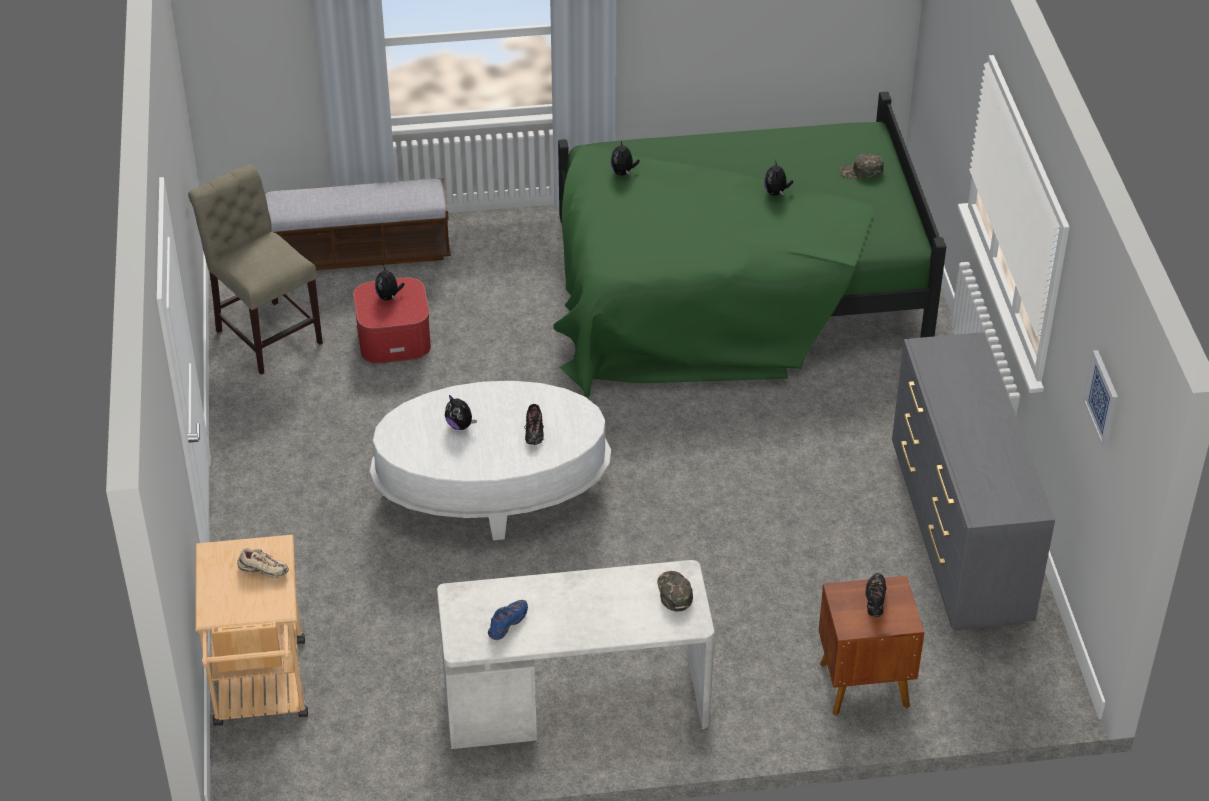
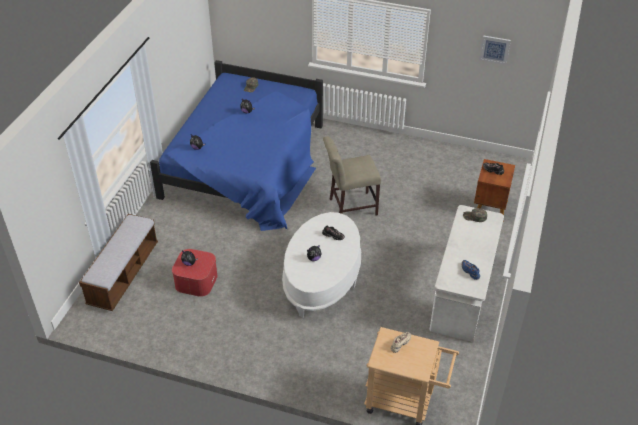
camera: 65 degrees left, 0 degrees up
(265, 333) = (155, 328): beige chair -> beige chair (350, 207)
(732, 287) = (247, 164): green bed -> blue bed
(958, 536) = (427, 157): grey dresser -> none

